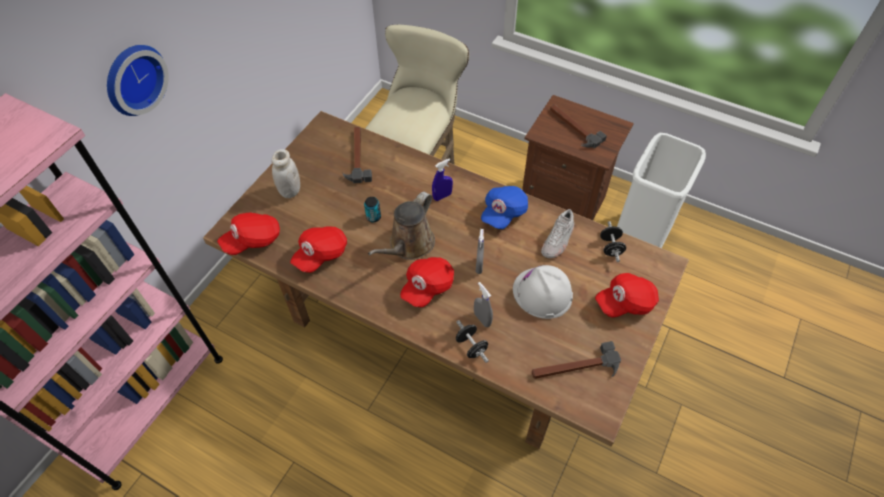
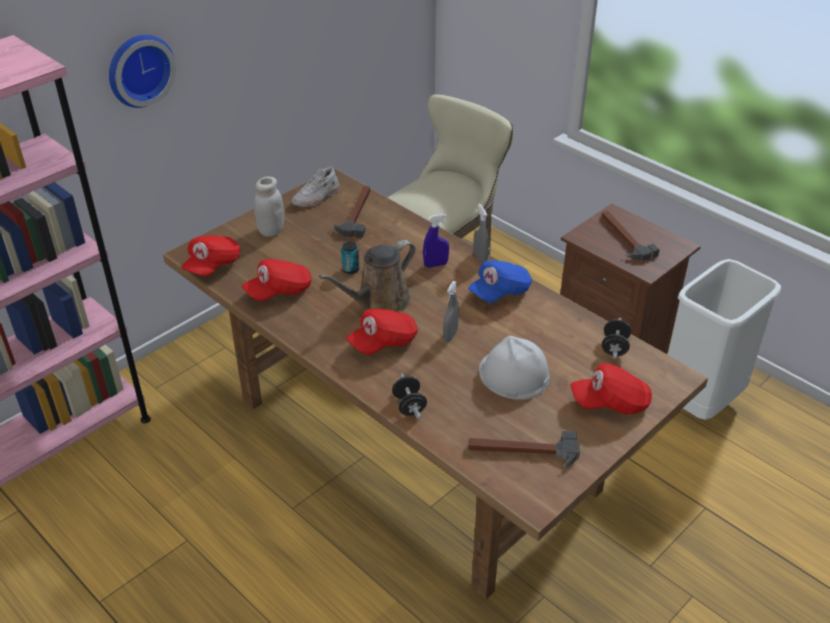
camera: 15 degrees right, 15 degrees down
(252, 240) = (213, 265): red cap -> red cap turned 45 degrees counterclockwise
(482, 319) = (433, 383): grey spray bottle -> grey spray bottle (480, 258)
(558, 240) = (553, 329): white shoe -> white shoe (316, 197)

